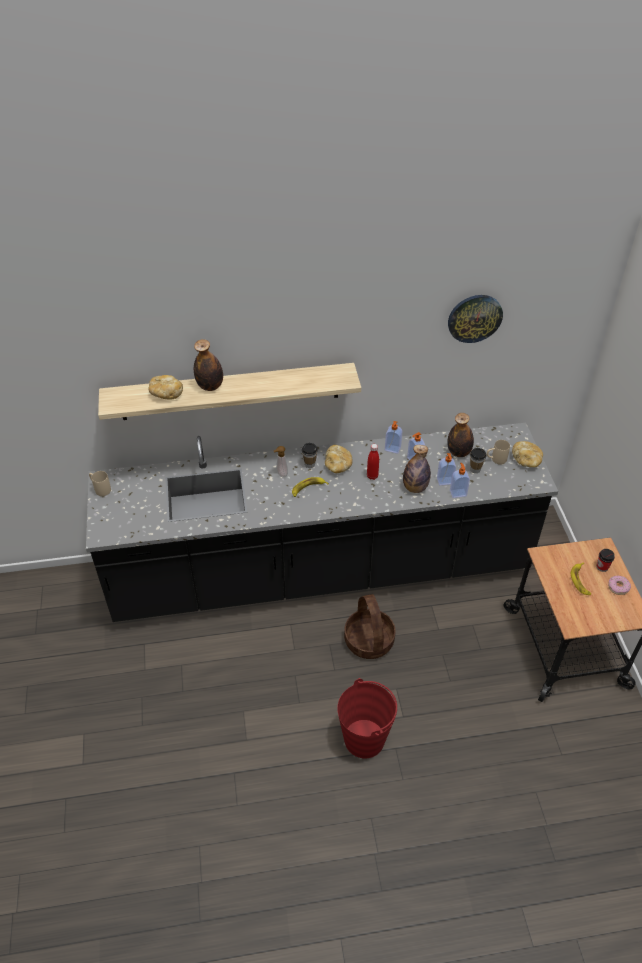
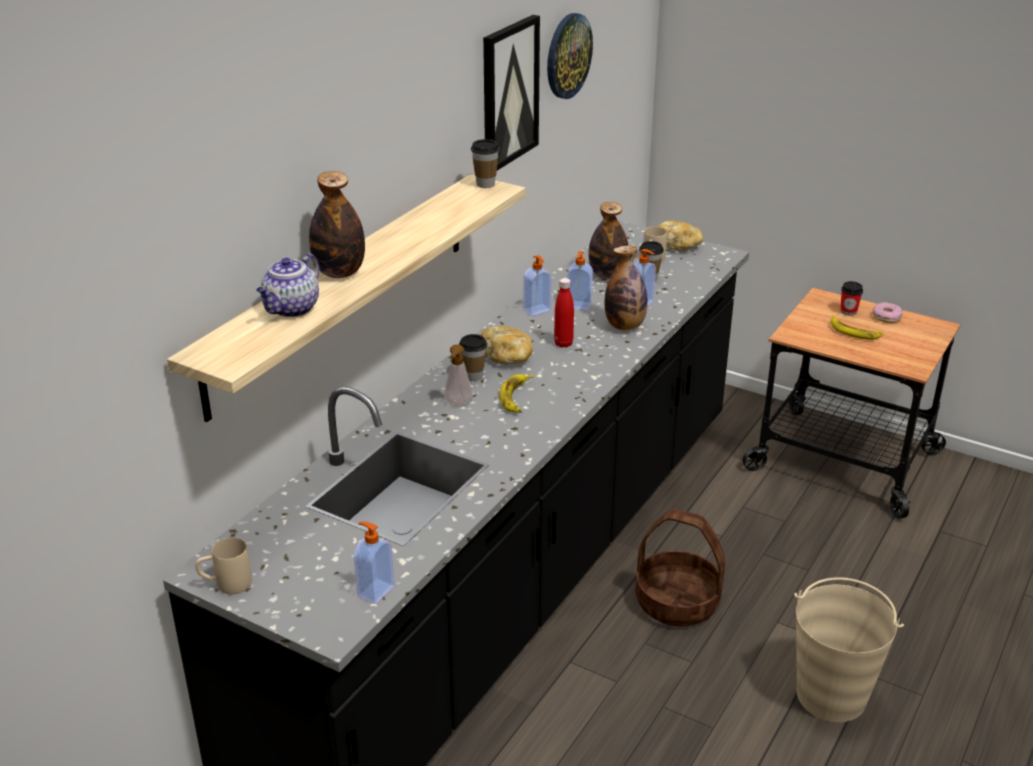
camera: 50 degrees left, 15 degrees down
(166, 393) = (291, 309): bread -> teapot
(347, 374) = (485, 184): none -> cup
(365, 739) = (831, 695): red bucket -> beige bucket
(400, 328) = (508, 93): none -> picture
(458, 493) = (671, 304): soap dispenser -> soap dispenser (374, 591)

